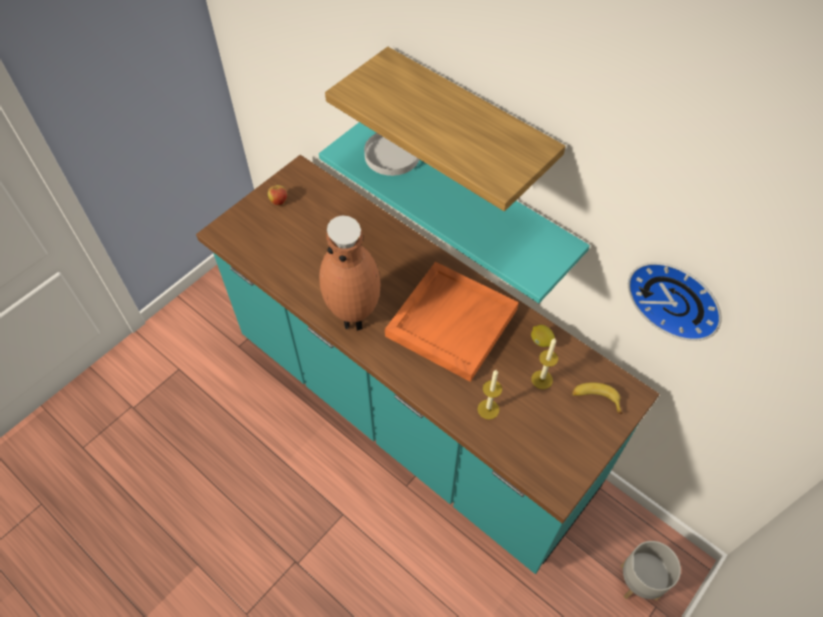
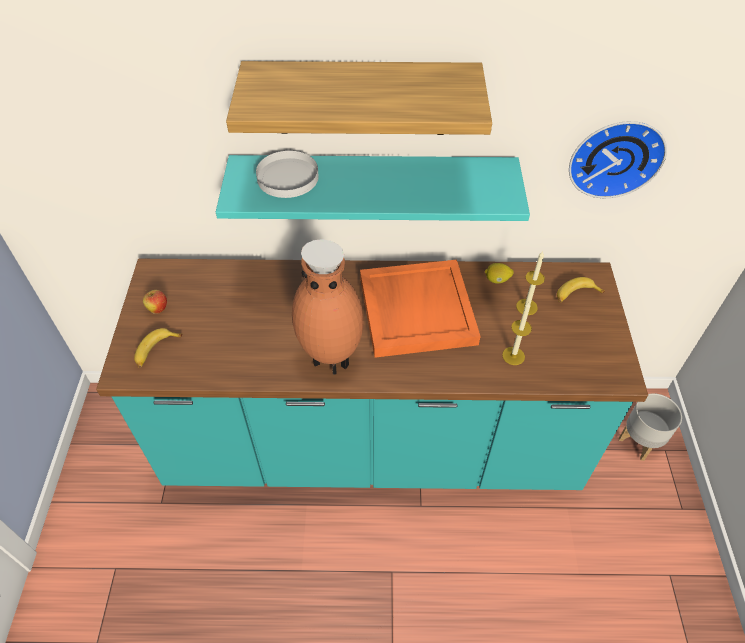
camera: 40 degrees left, 5 degrees down
(251, 231) = (156, 351): none -> banana

